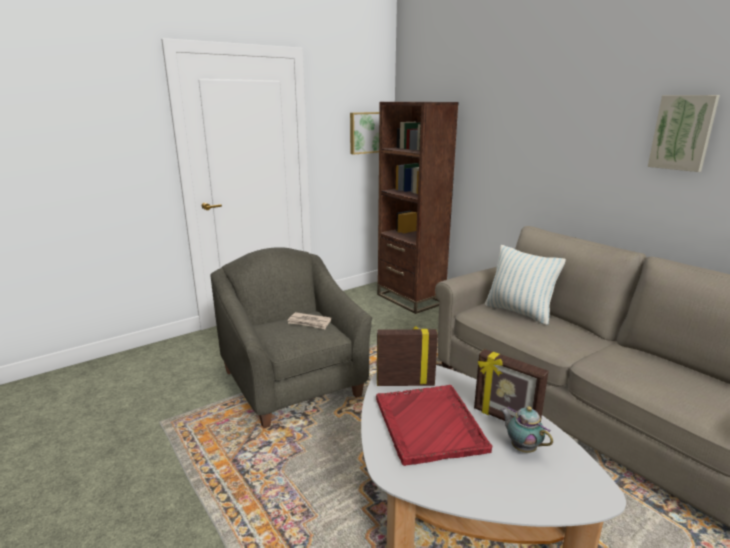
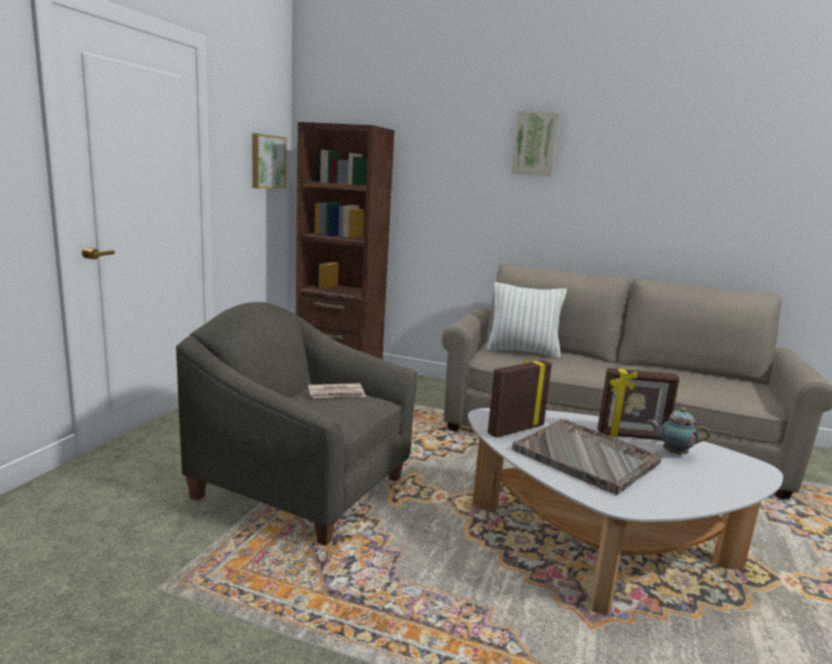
camera: 35 degrees left, 5 degrees down
(429, 425) = (586, 457): red tray -> grey tray
(683, 132) = (643, 167): picture -> picture (535, 143)

